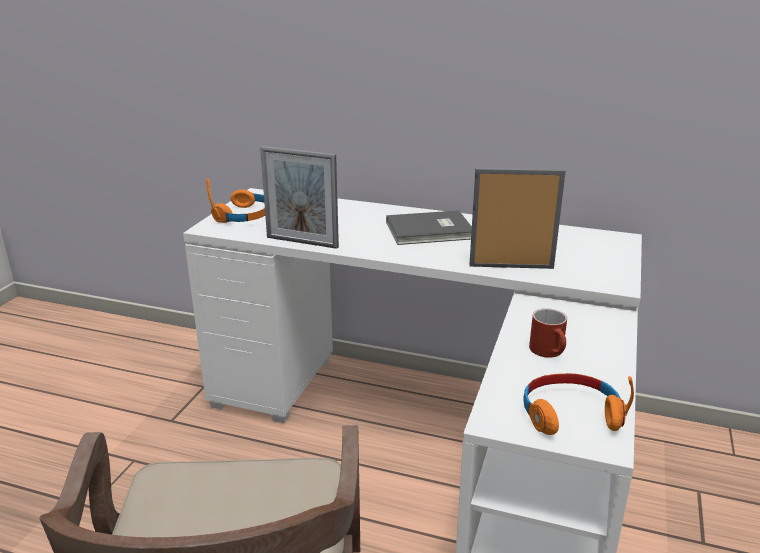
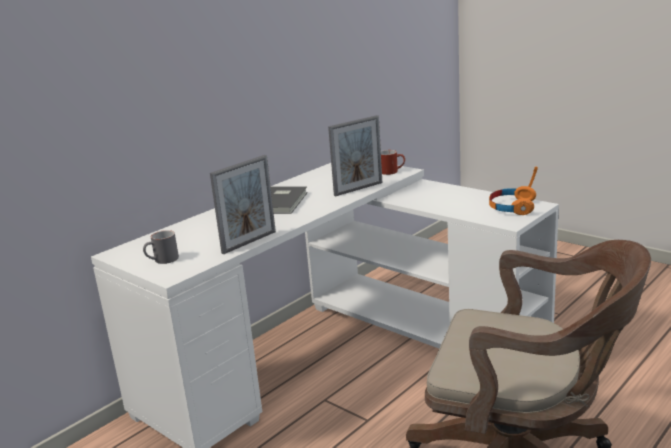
camera: 65 degrees left, 5 degrees down
(244, 216) = (162, 260): orange headphones -> grey mug
(511, 266) = (358, 189): picture frame -> picture frame turned 150 degrees counterclockwise
(550, 352) = (451, 202): red mug -> red mug (392, 171)

